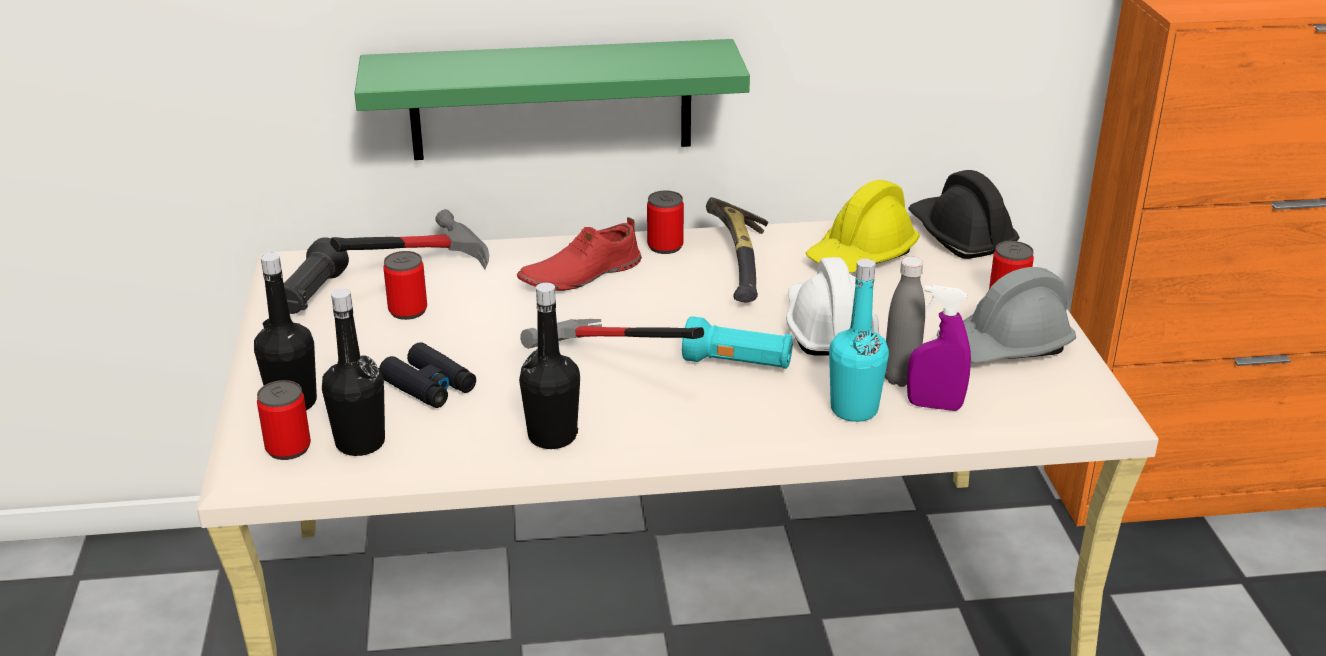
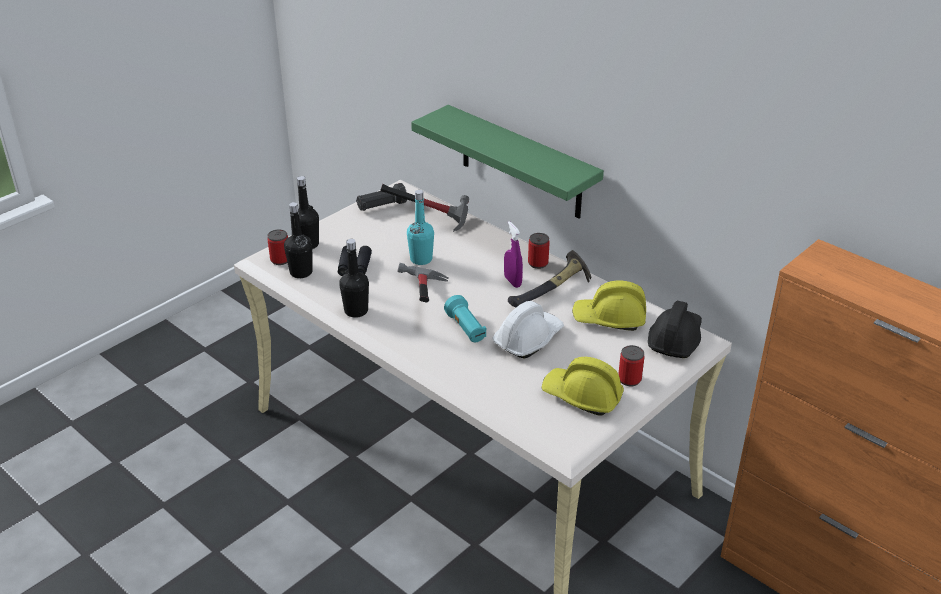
camera: 50 degrees right, 5 degrees up
(408, 310) = (399, 232): can -> none
(580, 275) = (482, 255): red shoe -> none
(854, 409) = (469, 376): turquoise bottle -> turquoise bottle (421, 259)
(900, 379) = (512, 377): grey bottle -> none
(934, 405) = (501, 396): purple spray bottle -> purple spray bottle (512, 281)
(1005, 347) = (582, 396): grey hard hat -> yellow hard hat

